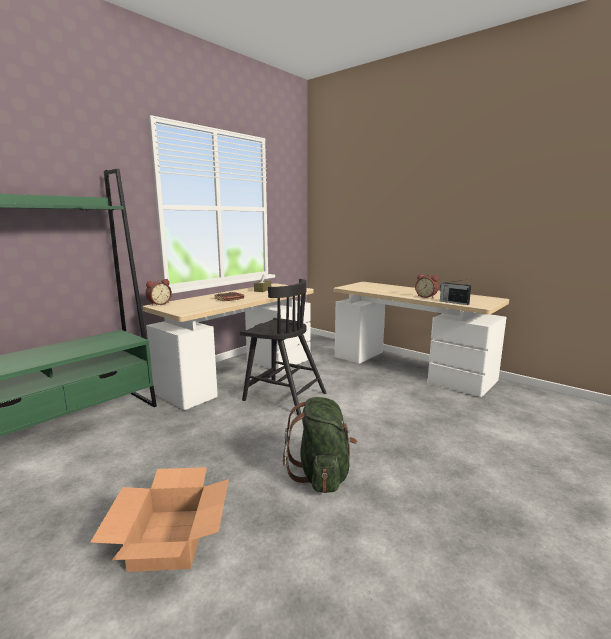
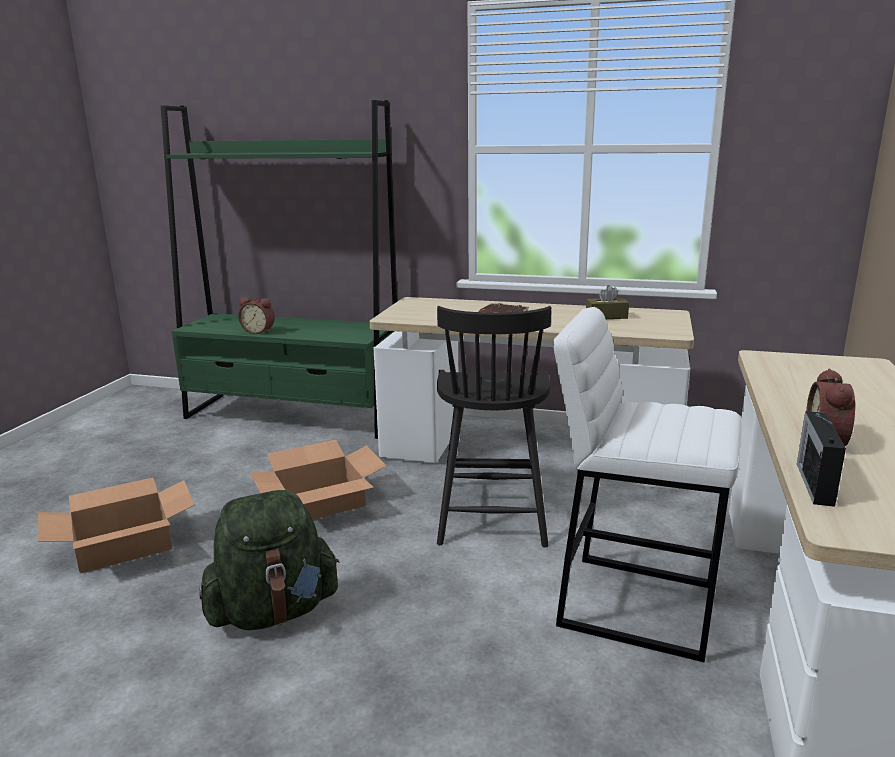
camera: 65 degrees right, 5 degrees up
(159, 304) = (422, 299): alarm clock -> alarm clock (259, 331)
(214, 440) = (320, 502): none -> cardboard box
(378, 389) = (632, 604): none -> white stool

